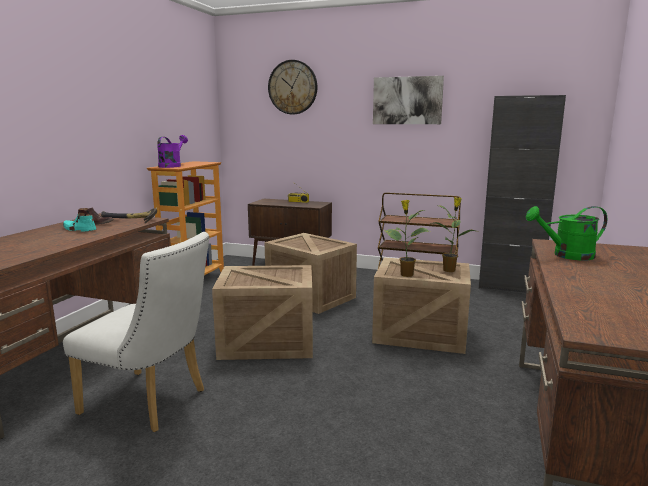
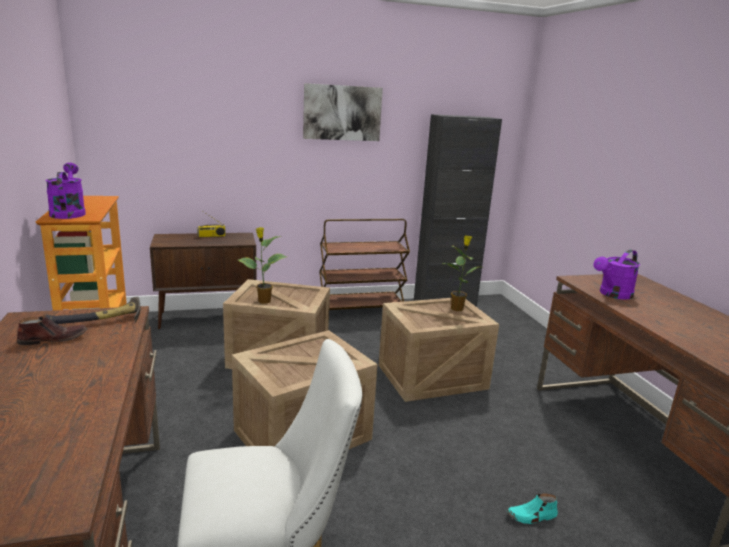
camera: 35 degrees left, 5 degrees up
(79, 229) = (51, 359): turquoise shoe -> turquoise shoe (532, 516)
(292, 87) = (193, 86): wall clock -> none
(405, 275) = (431, 323): potted plant -> potted plant (263, 301)
(566, 255) = (612, 295): green watering can -> purple watering can

